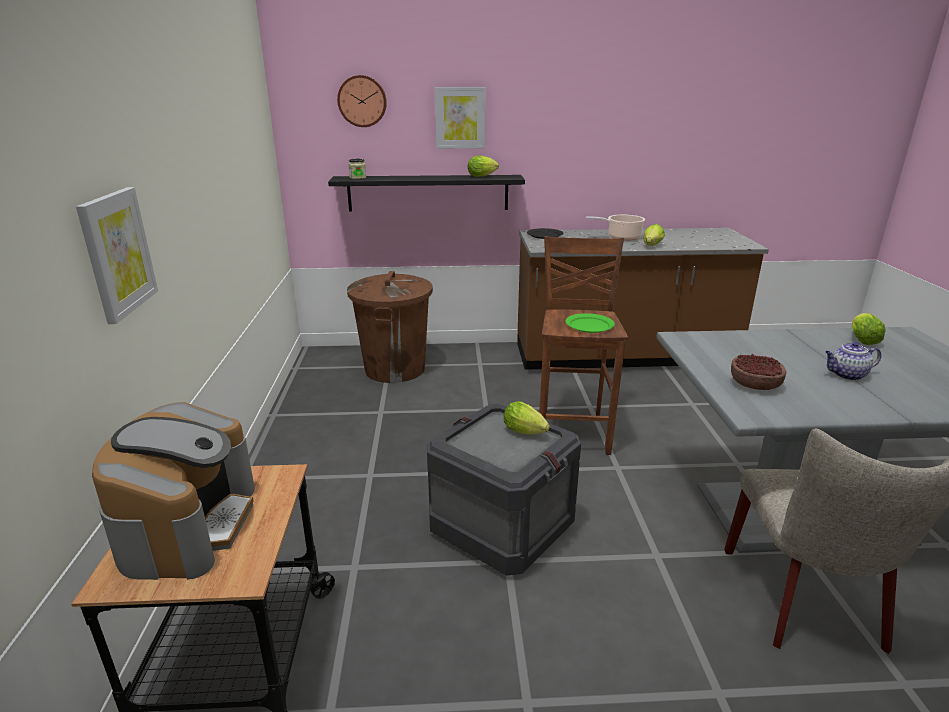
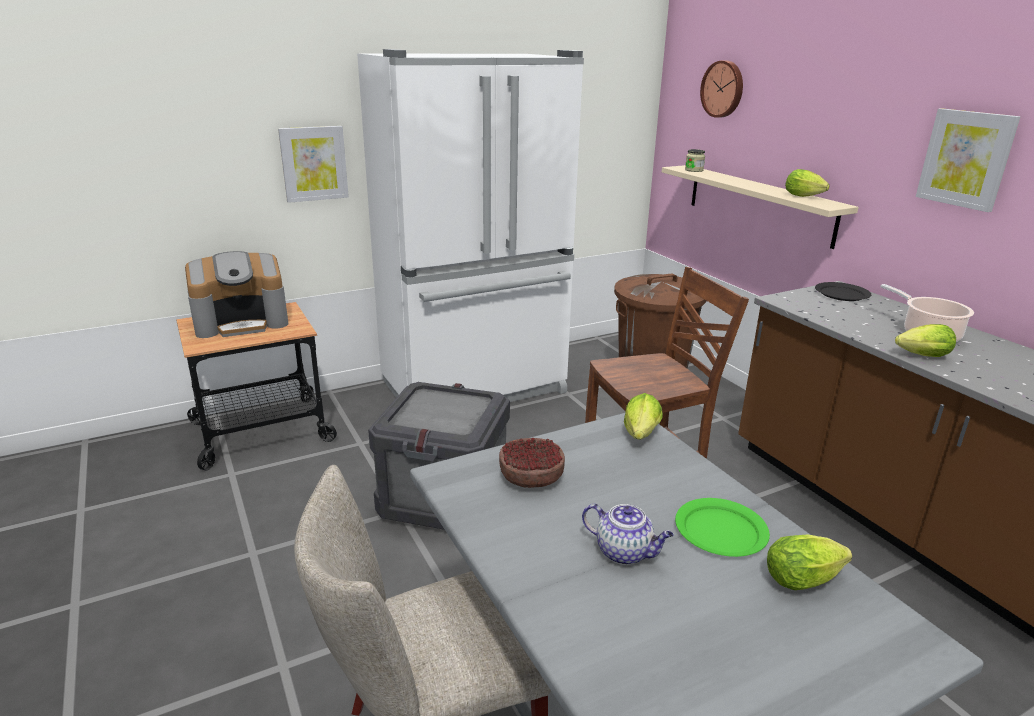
camera: 65 degrees right, 0 degrees up
(316, 458) = (476, 388): none -> white fridge
(428, 193) = (758, 204): black shelf -> beige shelf
(460, 118) = (806, 119): picture -> picture (966, 159)
(527, 433) = (462, 419): lettuce -> lettuce (640, 436)
(589, 325) = (643, 379): green plate -> green plate (720, 530)
(846, 375) = (625, 552): teapot -> teapot turned 150 degrees clockwise

